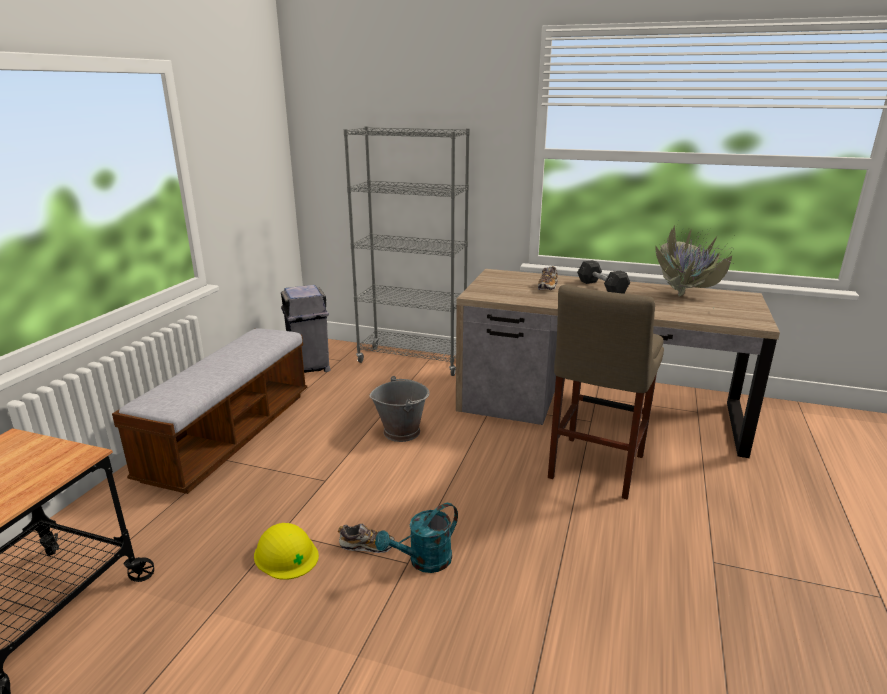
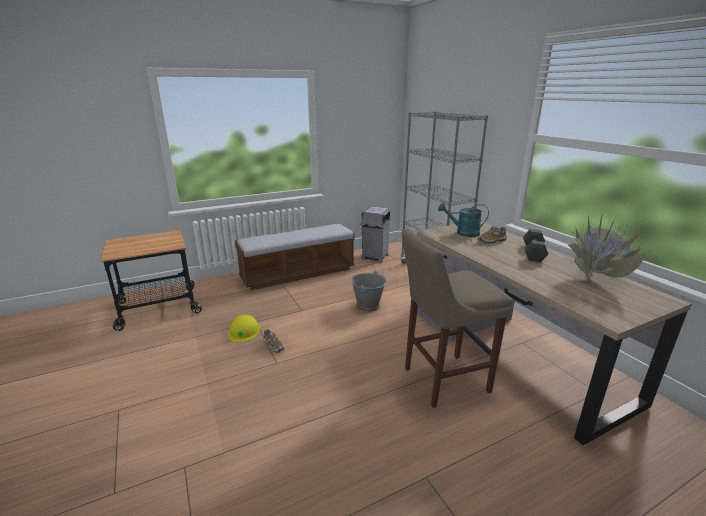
camera: 45 degrees right, 0 degrees up
(424, 562) = (283, 367): turquoise watering can -> turquoise watering can (463, 233)

